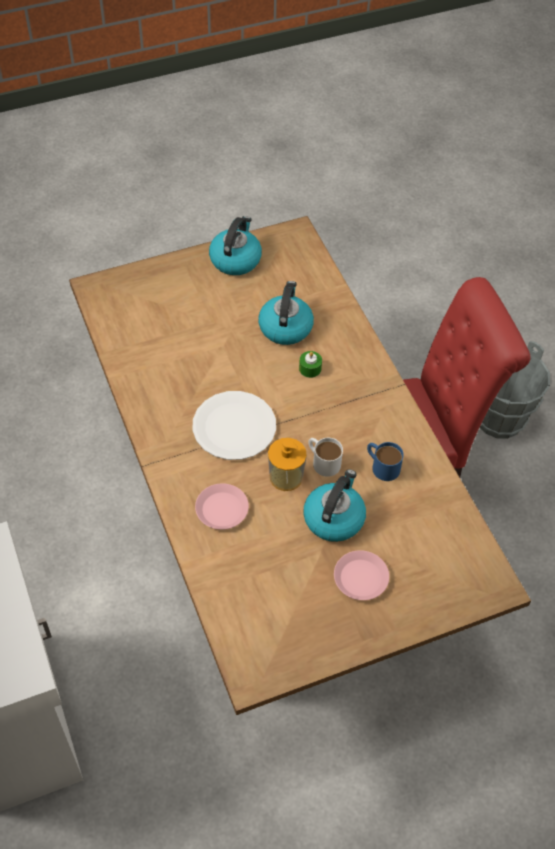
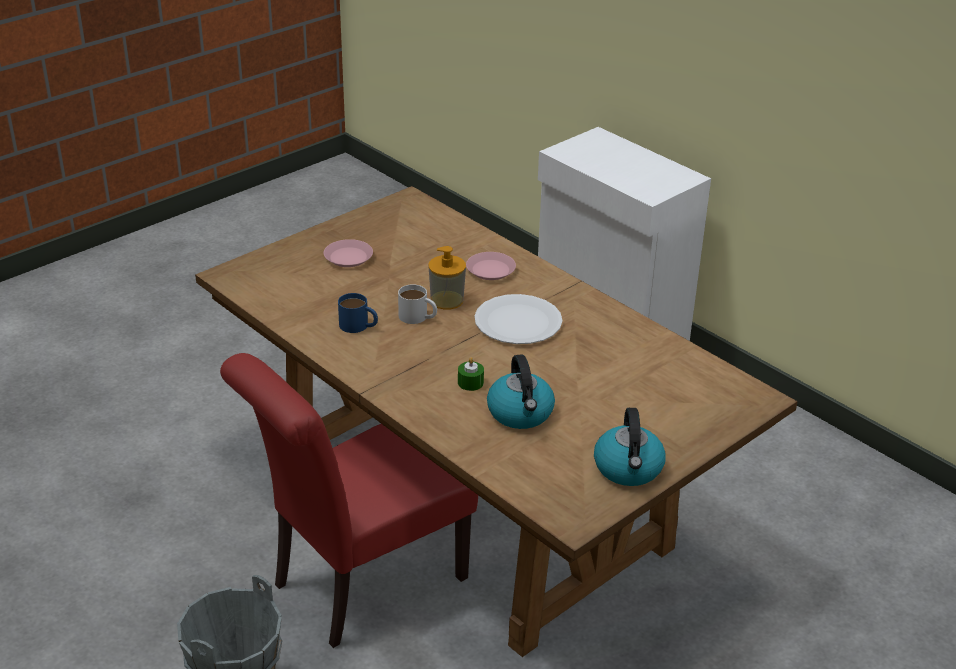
camera: 160 degrees right, 20 degrees down
(334, 518) = (388, 285): kettle -> none

